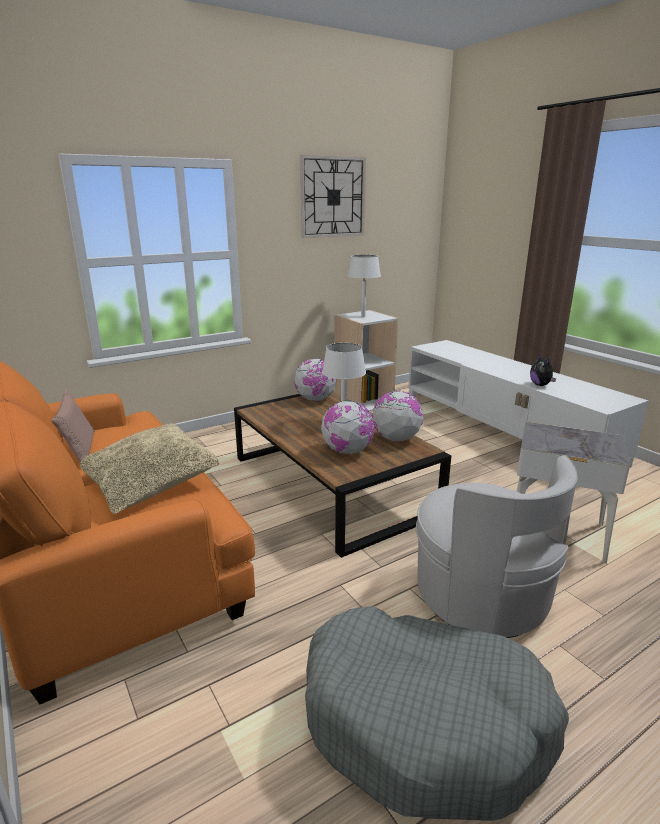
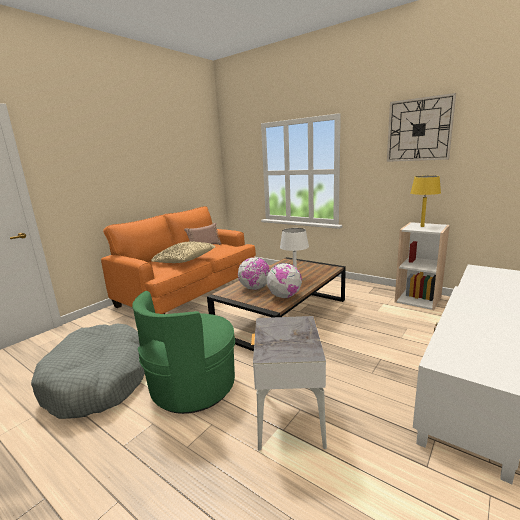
camera: 70 degrees right, 5 degrees down
(315, 399) = (321, 268): globe -> none
(363, 316) = (422, 226): white table lamp -> yellow table lamp
(480, 594) = (193, 386): white armchair -> green armchair
(541, 385) = (459, 324): plush toy -> none

